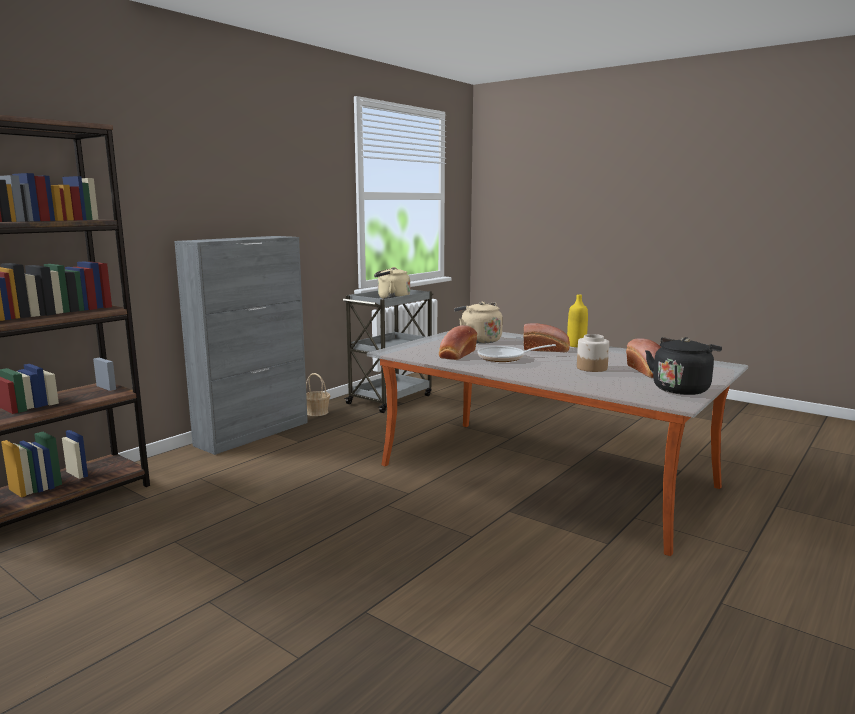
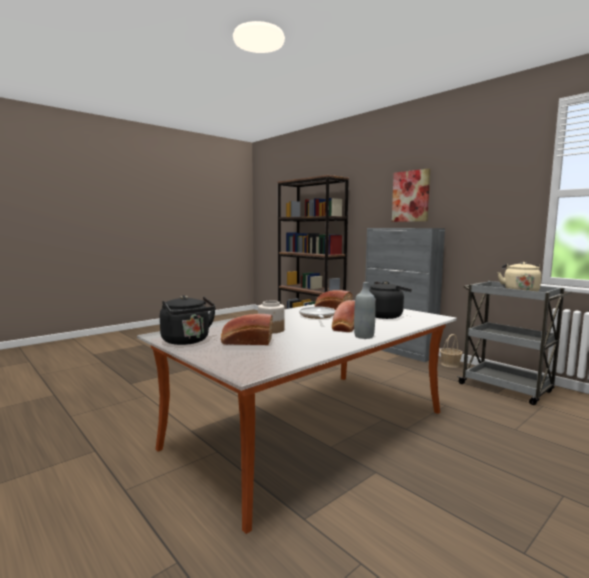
camera: 100 degrees right, 5 degrees down
(215, 185) = (411, 196): none -> picture
(478, 340) = (386, 316): beige kettle -> black kettle
(576, 345) = (364, 336): yellow bottle -> grey bottle

